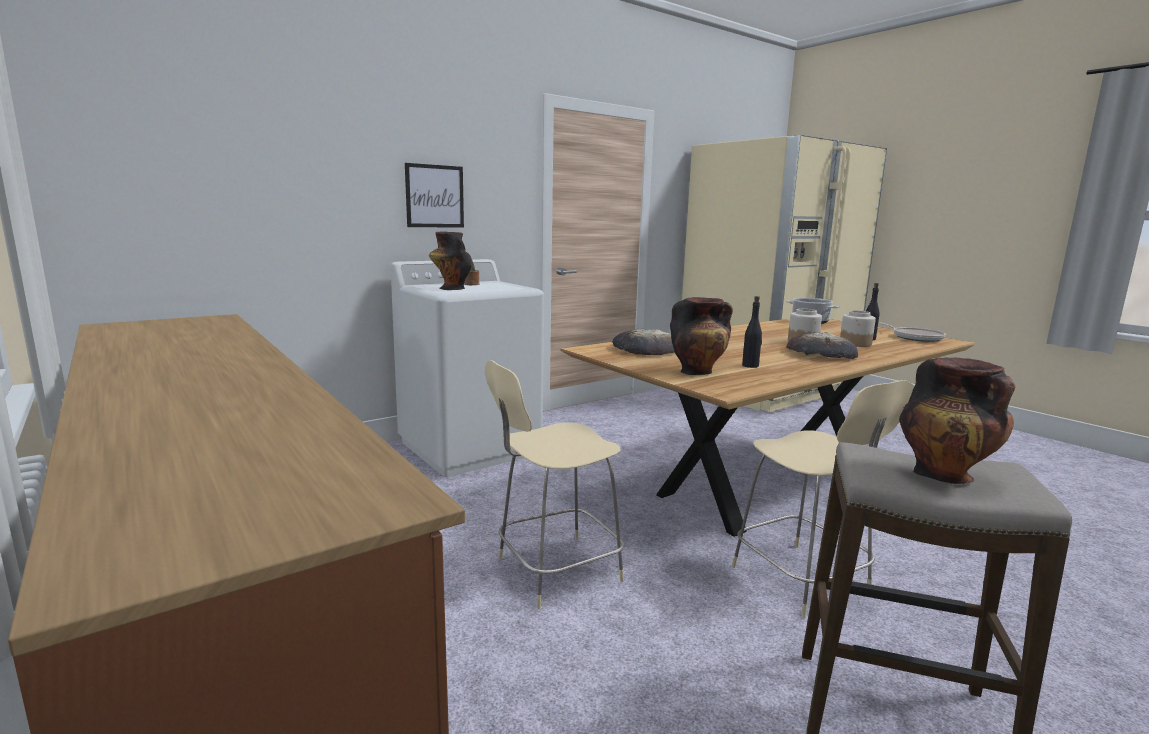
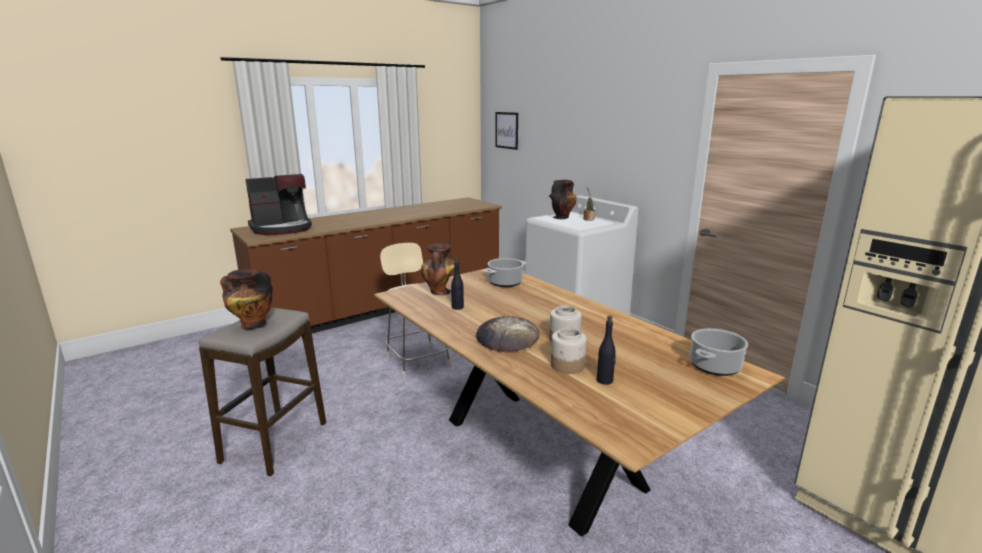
camera: 90 degrees right, 5 degrees up
(230, 480) = (282, 228): none -> coffee machine
(434, 196) = (613, 154): picture -> picture (507, 130)
(644, 349) = (505, 282): bread -> cooking pot
(803, 581) = (389, 439): beige chair -> none
(915, 337) = (639, 420): frying pan -> none

